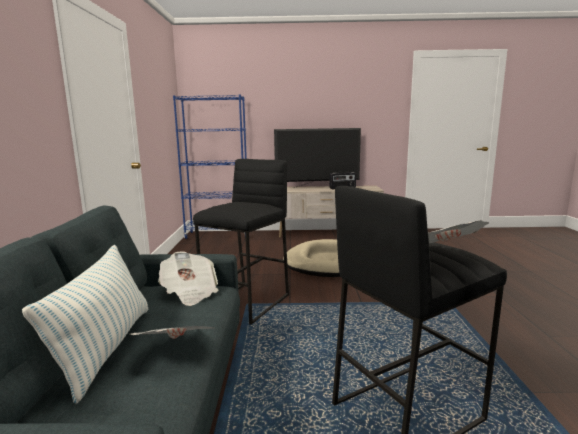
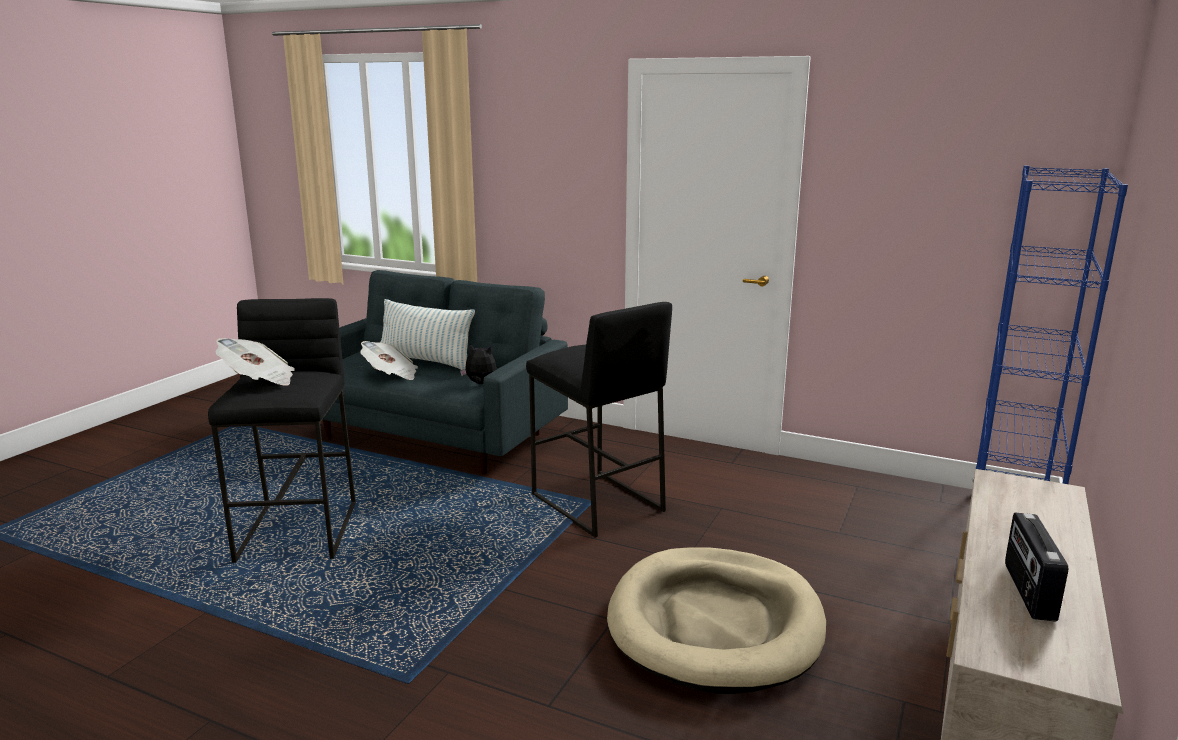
camera: 115 degrees right, 5 degrees up
(190, 292) = (480, 384): newspaper -> plush toy
(317, 187) = (1063, 553): television -> none

